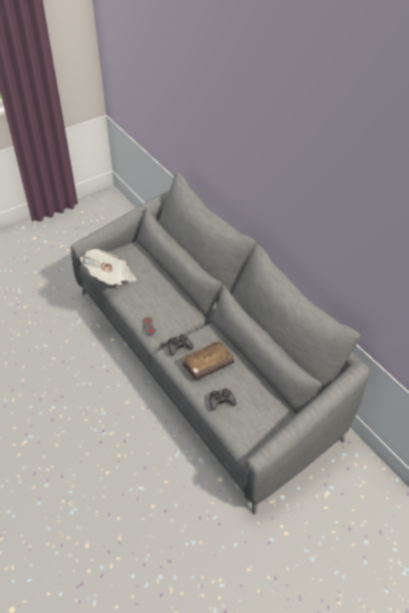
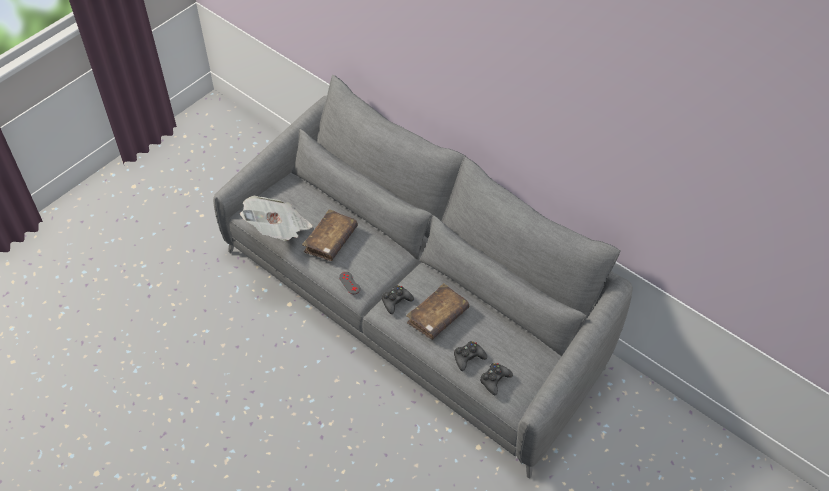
camera: 15 degrees left, 5 degrees up
(146, 293) = (331, 240): none -> brown book
(236, 423) = (494, 380): none -> black game controller

